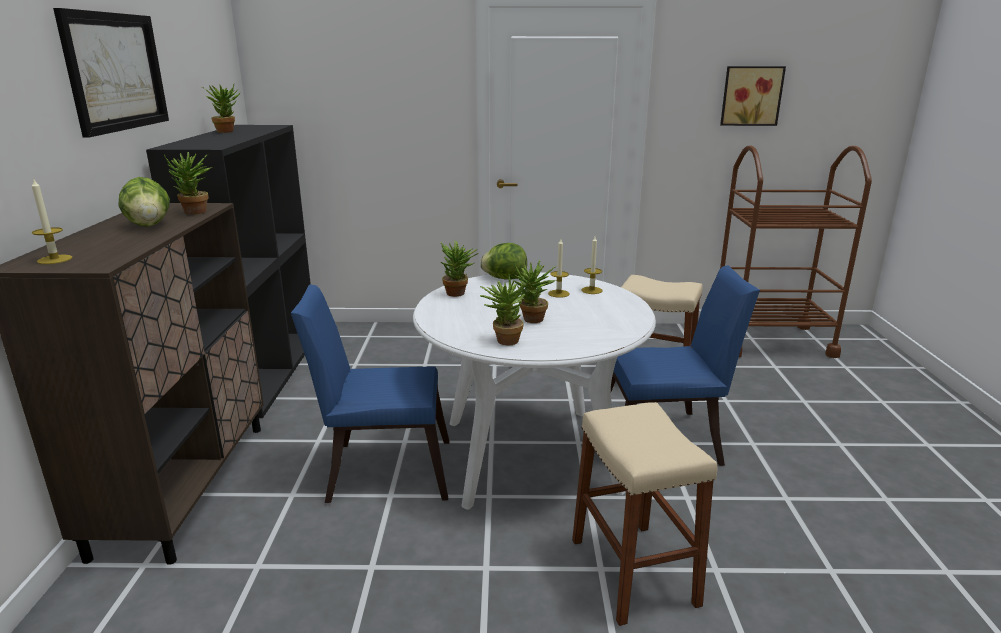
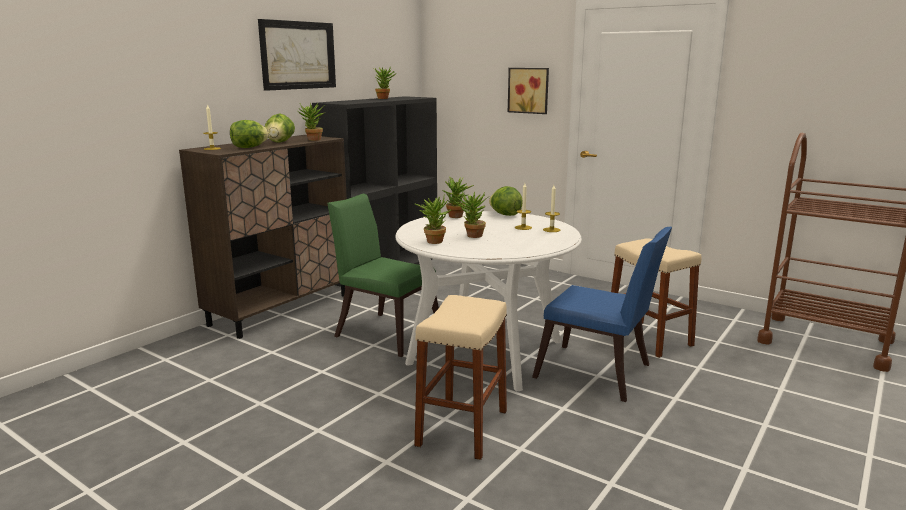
camera: 35 degrees right, 5 degrees down
(124, 246) = (249, 147): none -> lettuce
(381, 470) = (384, 332): blue chair -> green chair
(751, 96) = (827, 85): picture -> picture (529, 90)

